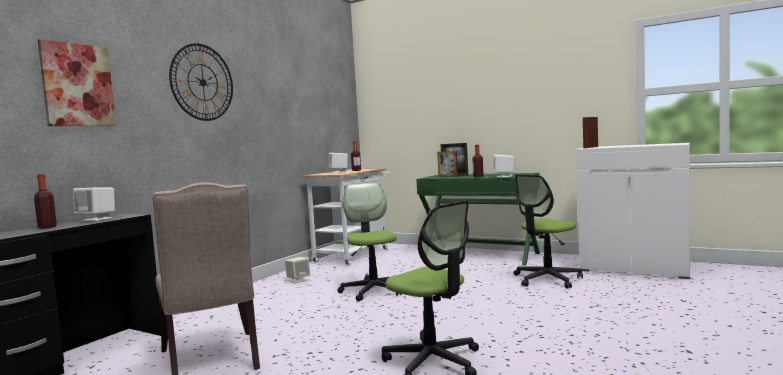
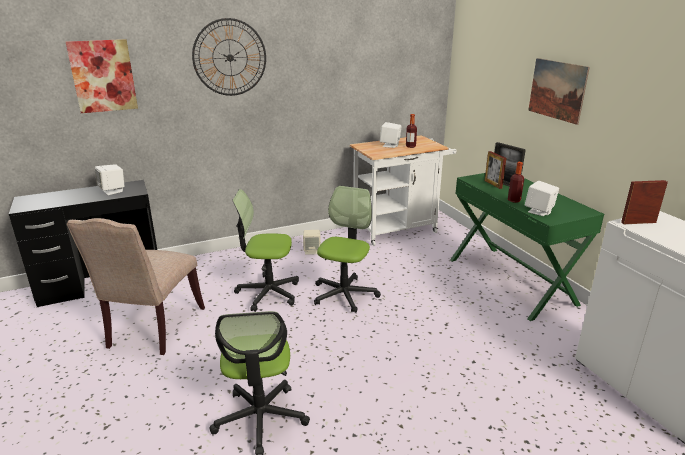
camera: 35 degrees right, 20 degrees up
(47, 227) = (73, 196): bottle -> none
(472, 100) = (557, 90): none -> picture
(547, 279) = (516, 357): office chair -> office chair (268, 293)

